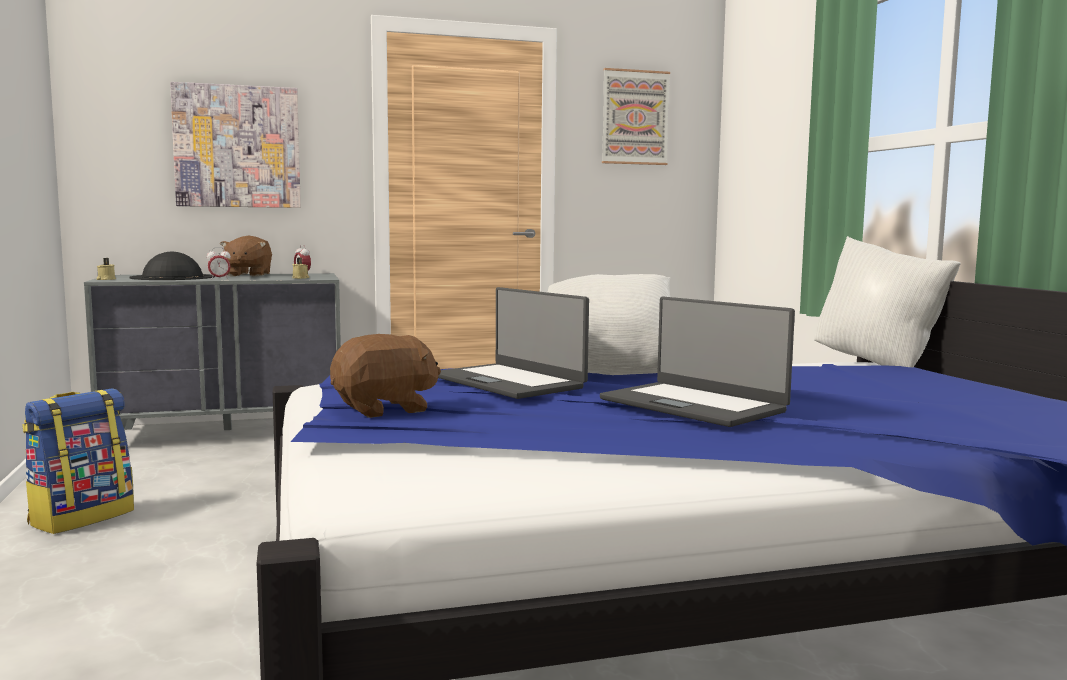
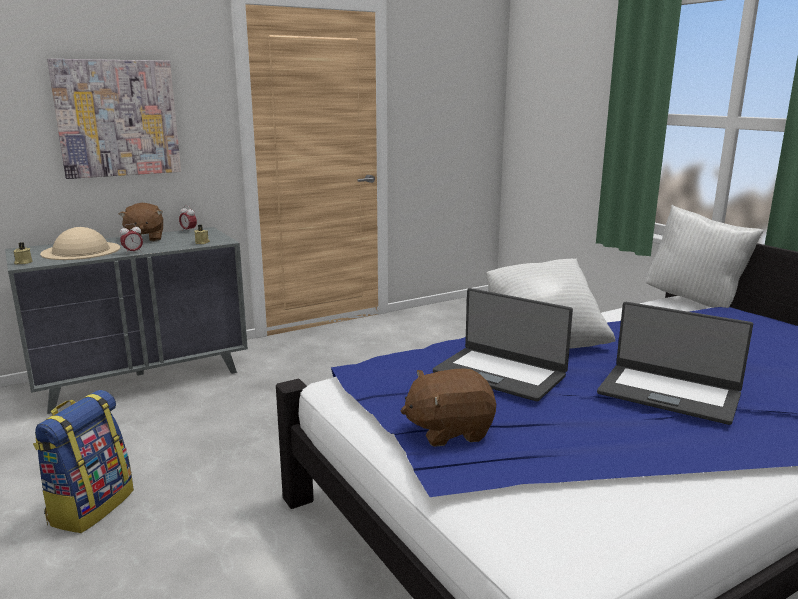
camera: 15 degrees left, 10 degrees up
(173, 277) = (81, 250): black hat -> beige hat
(385, 409) = (449, 431): brown plush toy -> brown plush toy turned 150 degrees counterclockwise
(635, 117) = (446, 76): picture -> none

